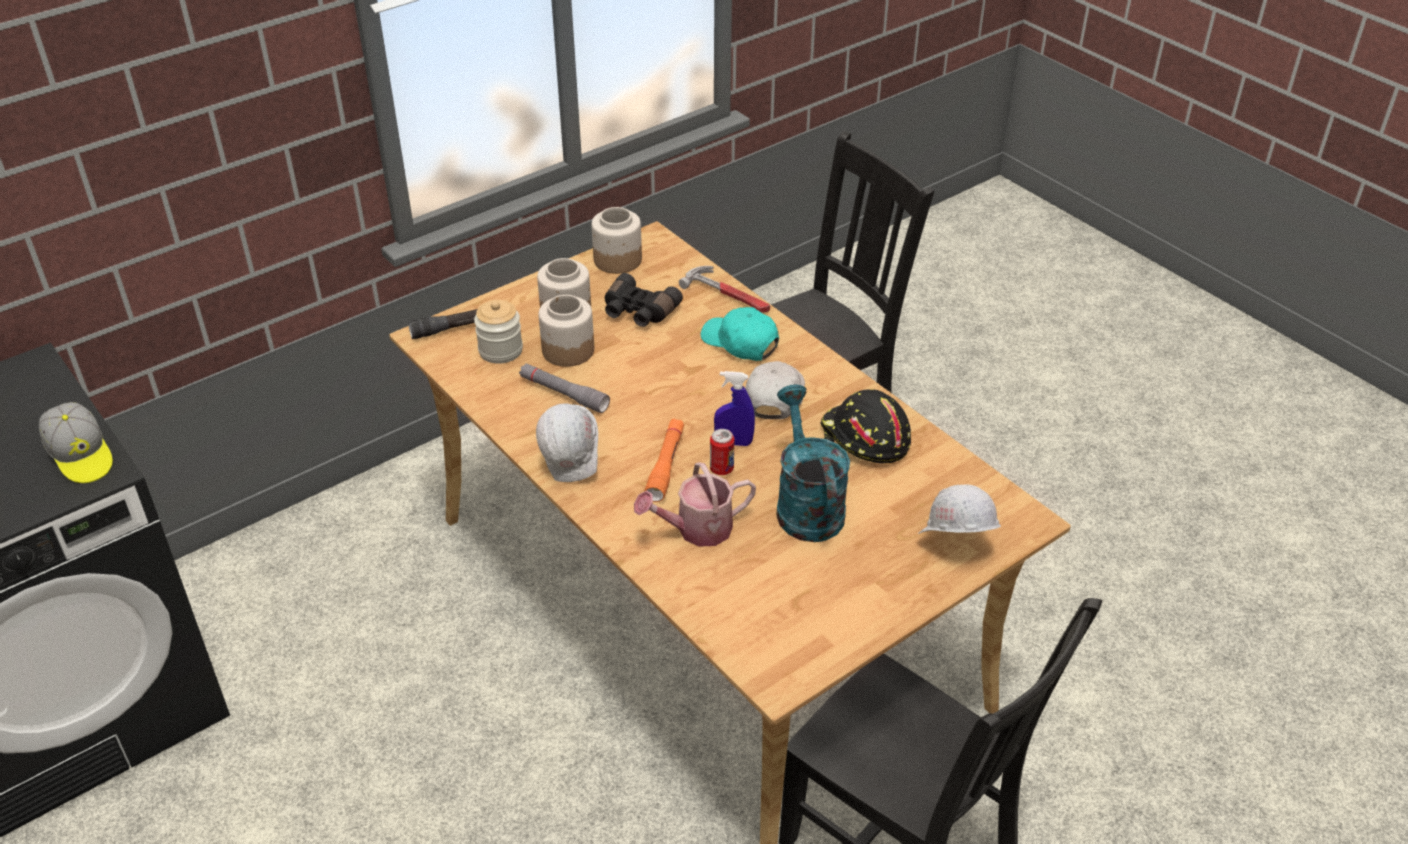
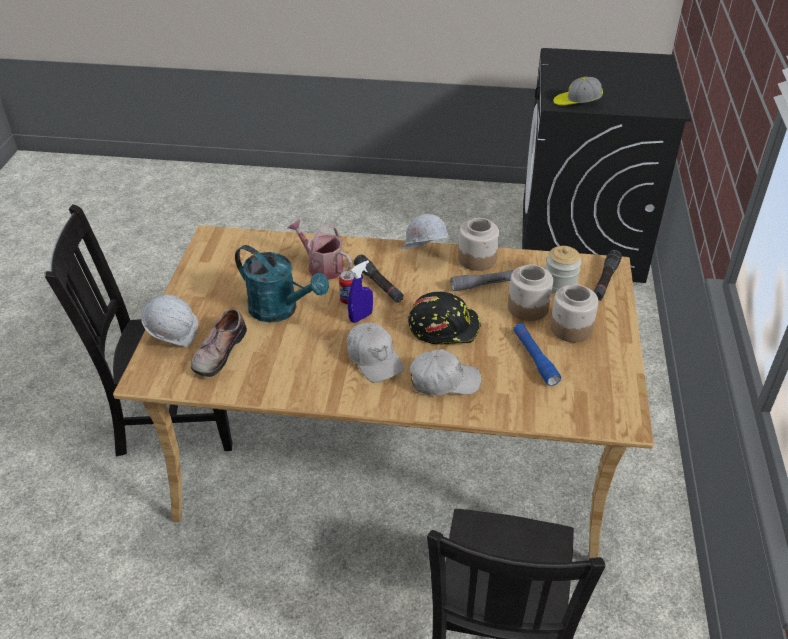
camera: 135 degrees right, 0 degrees up
(617, 260) = (613, 387): jar -> jar (477, 259)
(638, 312) = (534, 358): black binoculars -> blue flashlight
(666, 465) = (379, 284): orange flashlight -> black flashlight
(696, 529) = (322, 267): watering can -> watering can turned 75 degrees counterclockwise
(729, 295) = (504, 413): hammer -> none
(740, 342) = (444, 381): turquoise cap -> white cap
(864, 439) = (289, 367): black hard hat -> black hard hat (444, 326)
(921, 501) = (217, 351): none -> shoe

